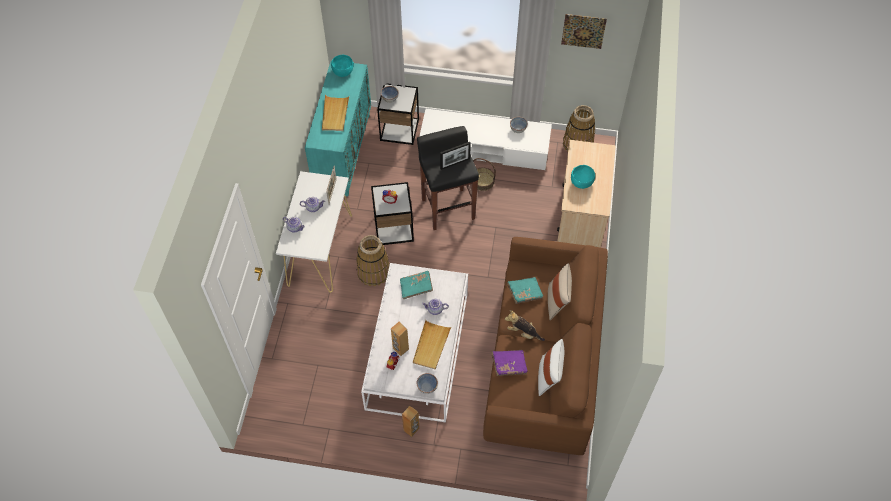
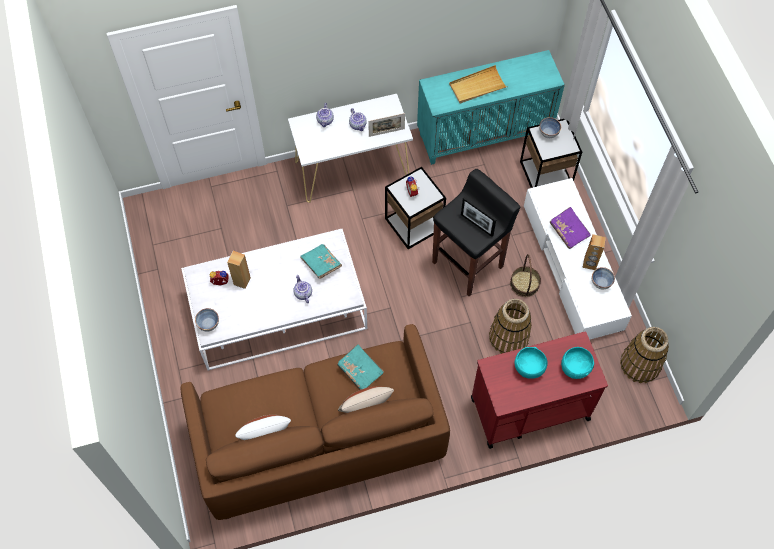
camera: 65 degrees right, 5 degrees up
(343, 72) = (539, 67): turquoise bowl -> turquoise bowl (575, 368)
(374, 272) = (351, 229): basket -> basket (509, 337)
(411, 429) = (186, 342): brown speaker -> brown speaker (589, 264)
(431, 346) = (258, 307): beige tray -> none
(509, 365) = (262, 390): purple book -> purple book (568, 231)
(523, 332) = (312, 390): plush toy -> none
(580, 220) = (529, 408): beige cart -> red cart
(583, 31) = (702, 258): picture -> none

